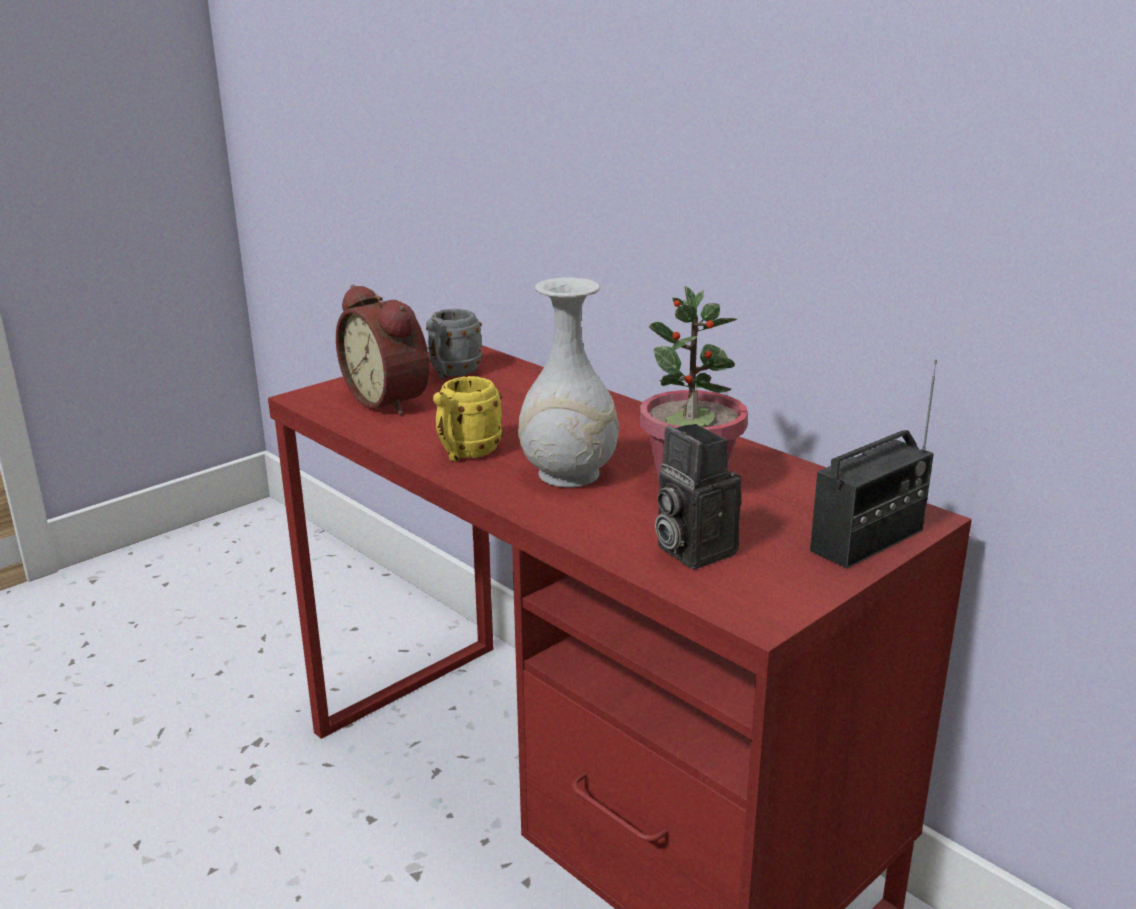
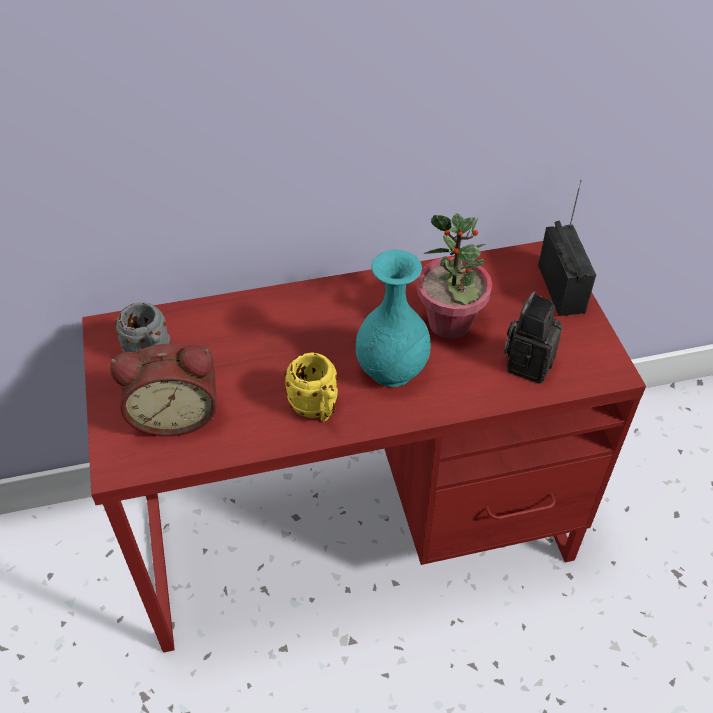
camera: 60 degrees left, 25 degrees up
(568, 475) = (392, 370): white vase -> turquoise vase
(690, 549) = (527, 362): camera -> camera turned 120 degrees clockwise

